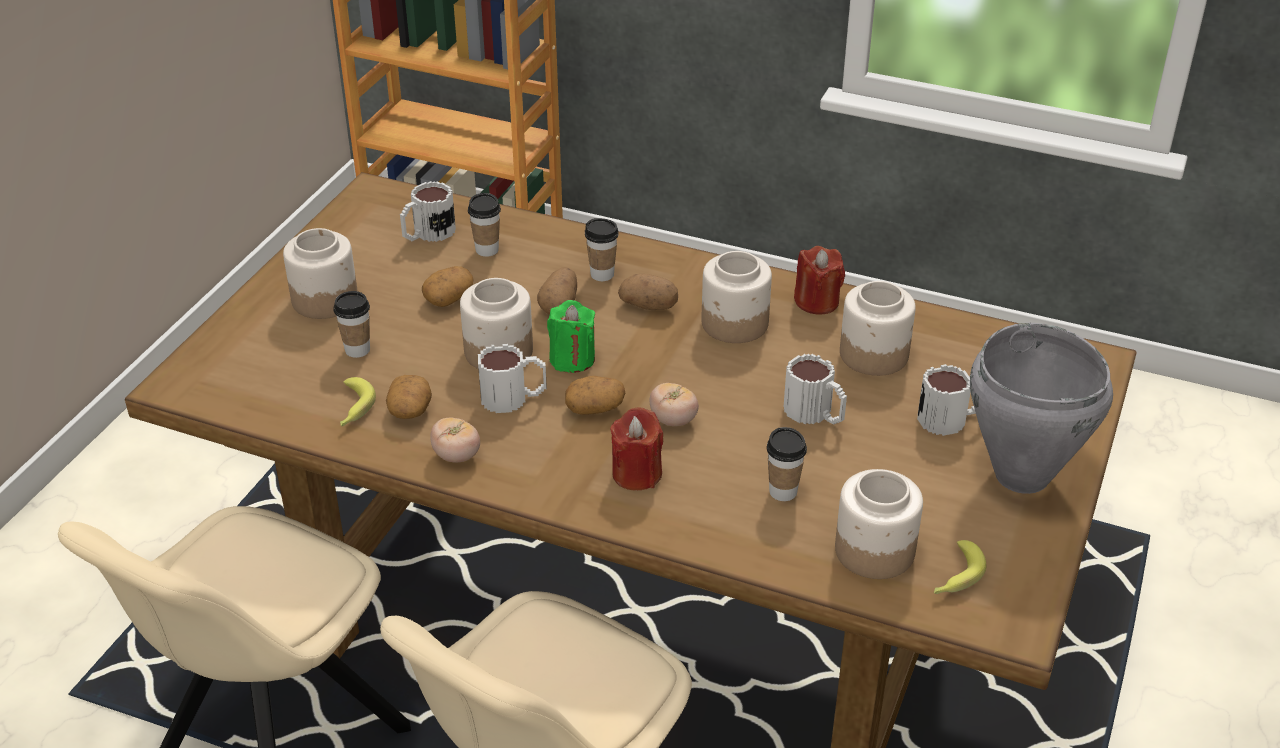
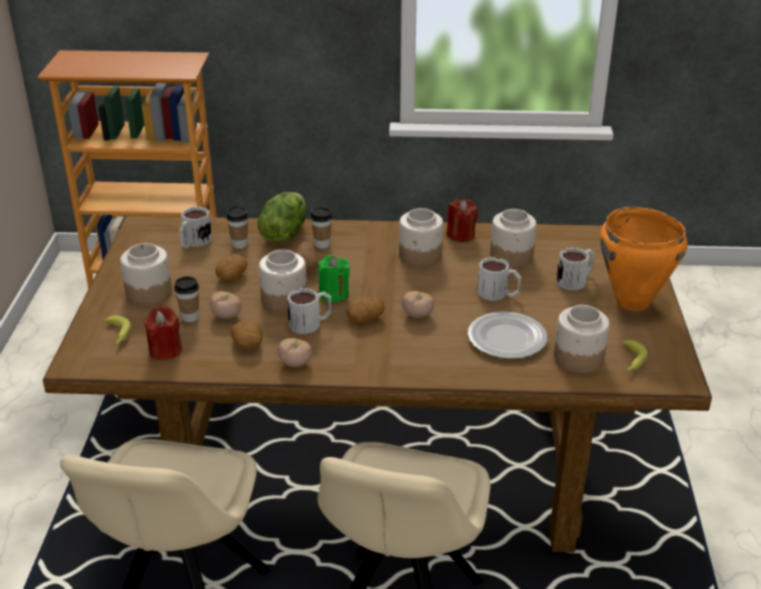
camera: 20 degrees left, 5 degrees down
(353, 409) = (209, 351): banana -> banana (118, 335)
(406, 359) = (226, 316): none -> tomato
(557, 245) = (283, 234): none -> lettuce
(637, 474) = (414, 348): red candle -> red candle (165, 350)
(649, 306) = (362, 256): potato -> none
(783, 492) = (507, 339): cup -> plate
(1021, 476) = (632, 302): grey cooking pot -> orange cooking pot

